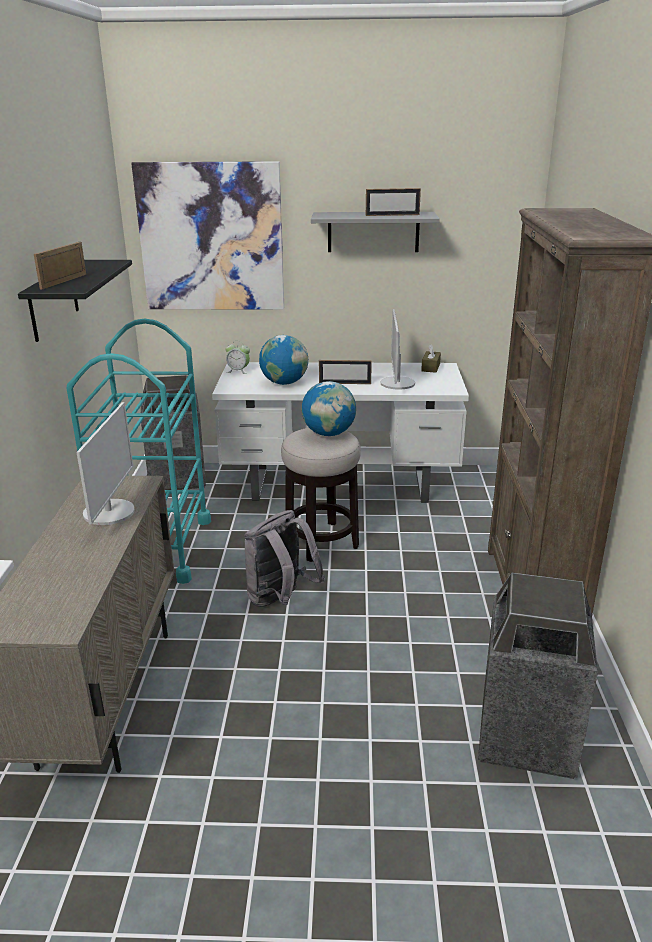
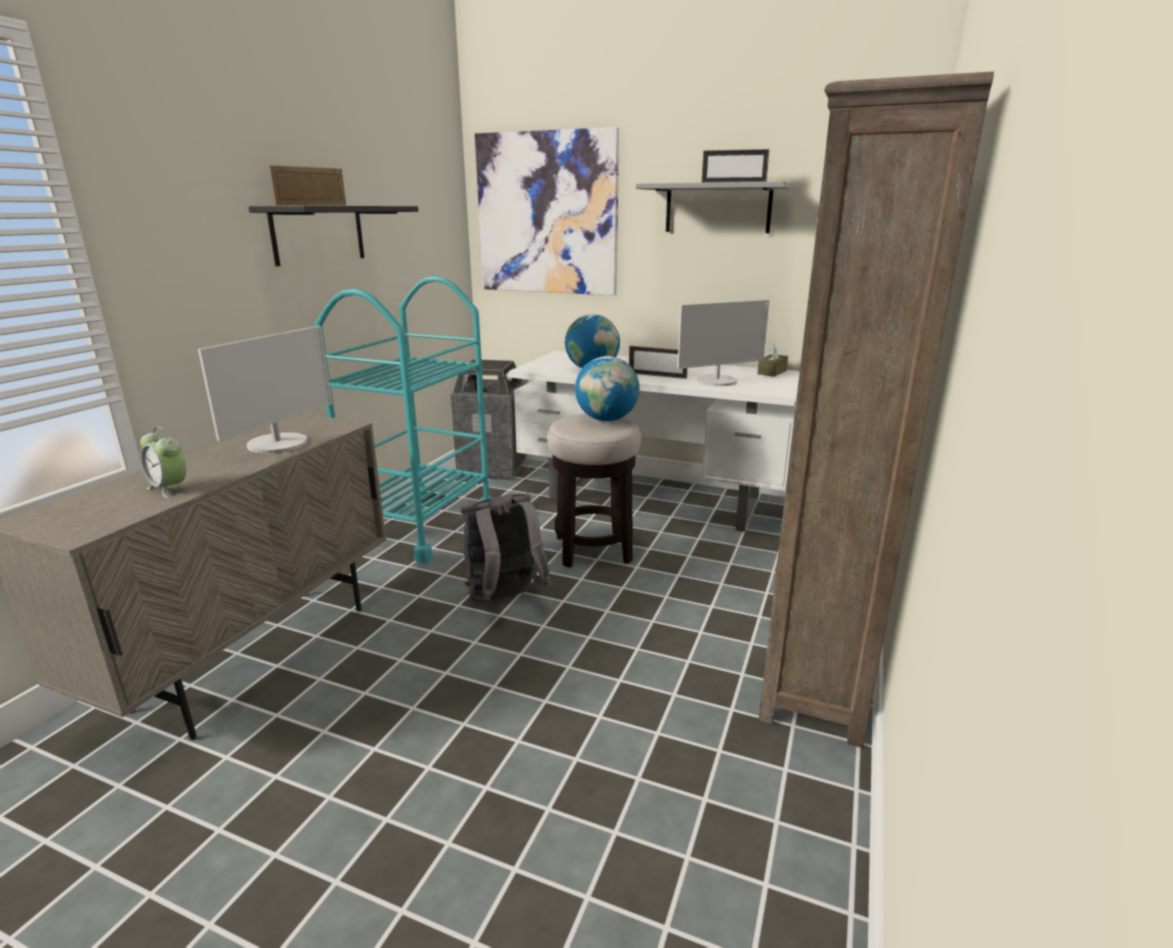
camera: 20 degrees right, 5 degrees down
(238, 371) = (556, 357): alarm clock -> alarm clock (169, 489)
(397, 383) = (717, 381): monitor -> monitor turned 135 degrees counterclockwise
(527, 737) = (701, 851): trash can -> none

